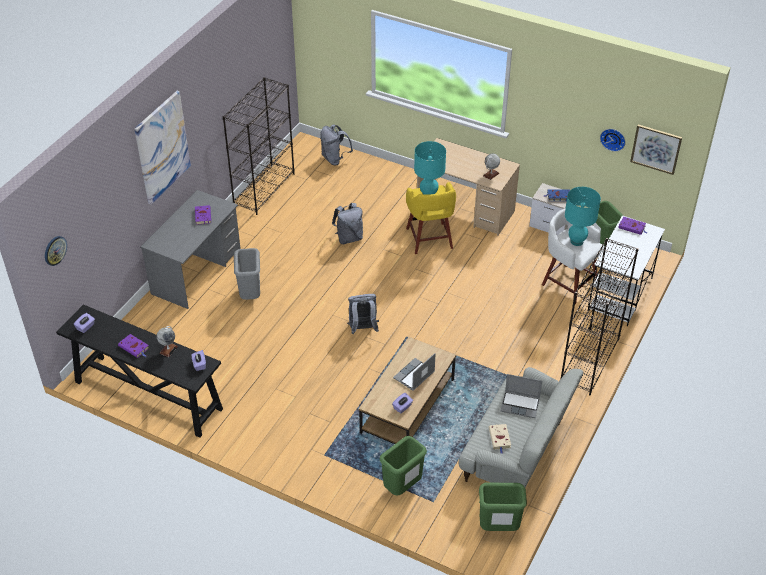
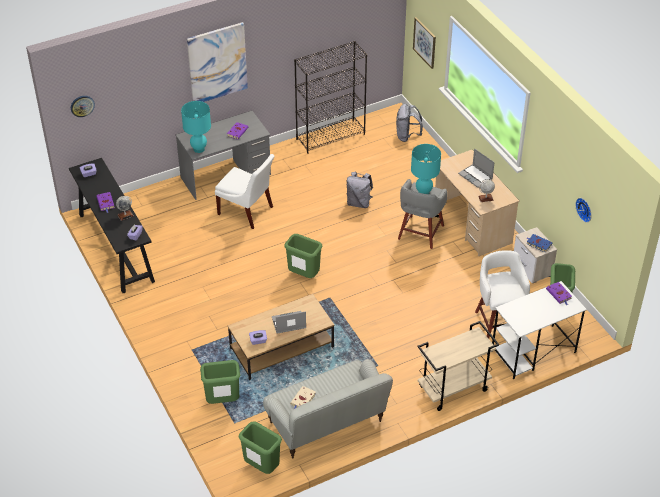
camera: 35 degrees right, 0 degrees up
(251, 295) = (247, 211): grey trash can -> white chair
(363, 329) = (303, 276): grey backpack -> green trash can
(429, 239) = (420, 233): yellow stool -> grey stool
(520, 405) = (343, 385): laptop -> laptop (476, 176)
(576, 241) = (505, 284): turquoise table lamp -> turquoise table lamp (199, 149)
(590, 361) = (453, 389): black bookcase -> beige cart
(656, 149) = (611, 233): picture -> picture (425, 42)

